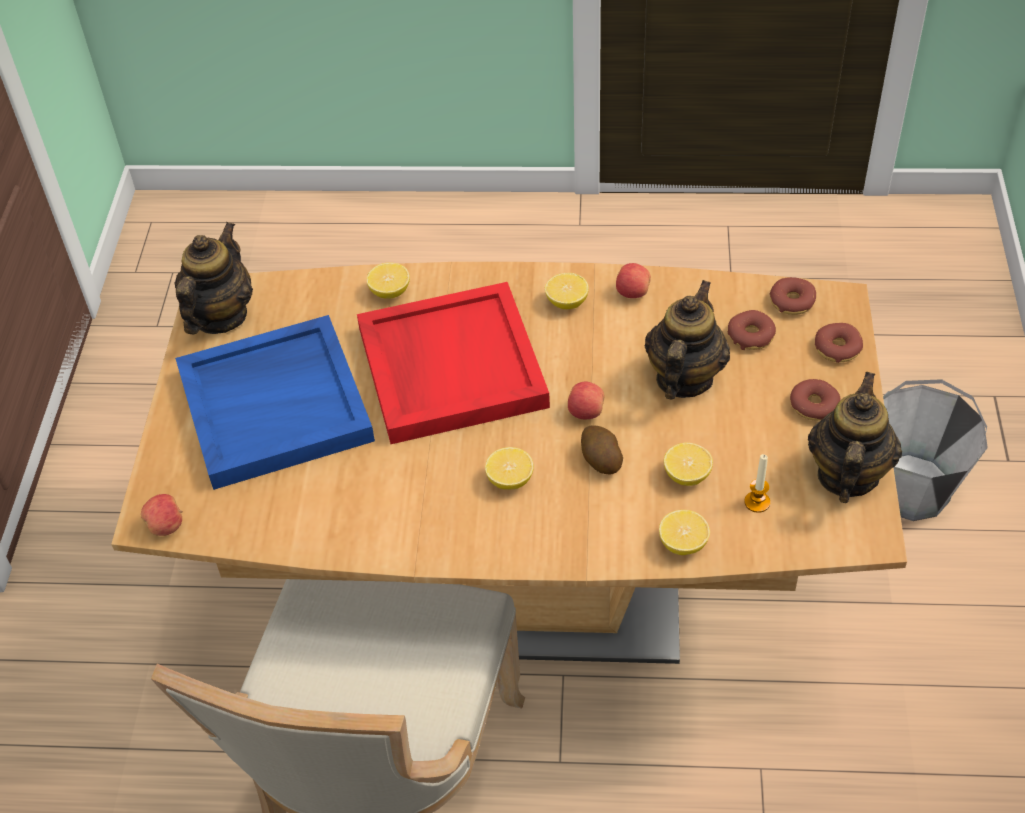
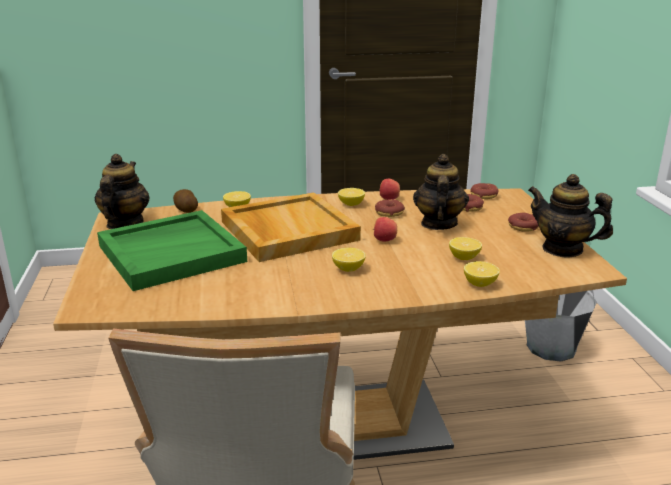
camera: 15 degrees left, 25 degrees down
(166, 526) = (98, 310): apple -> none
(276, 404) = (172, 253): blue tray -> green tray
(450, 366) = (287, 230): red tray -> beige tray
(600, 459) = (404, 256): potato -> potato (185, 210)
(757, 502) = (516, 264): candle -> none
(837, 348) = (521, 208): donut -> donut (389, 213)
(847, 475) = (562, 249): teapot -> teapot turned 60 degrees counterclockwise

